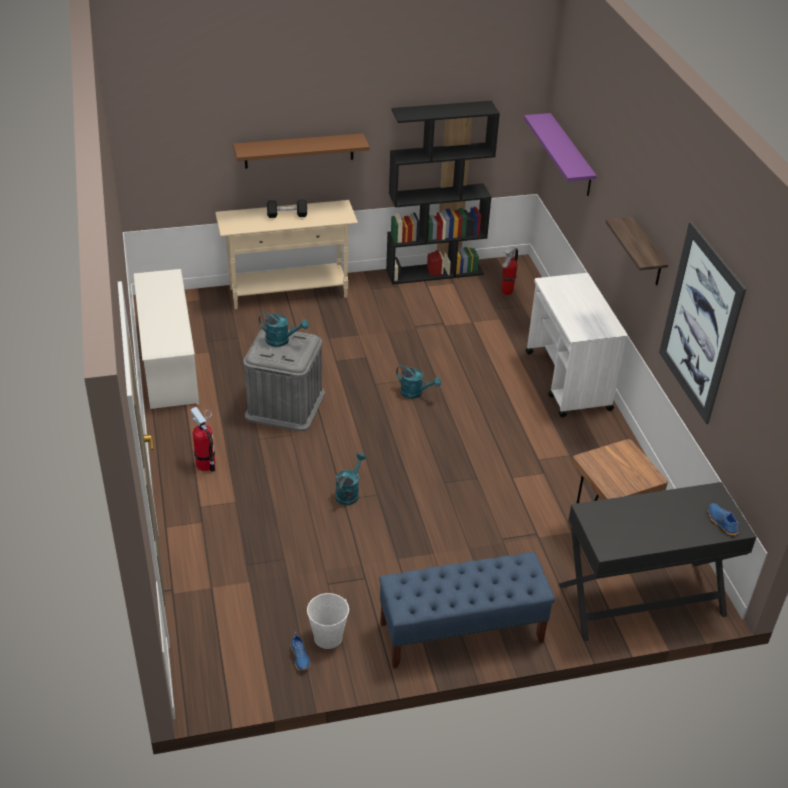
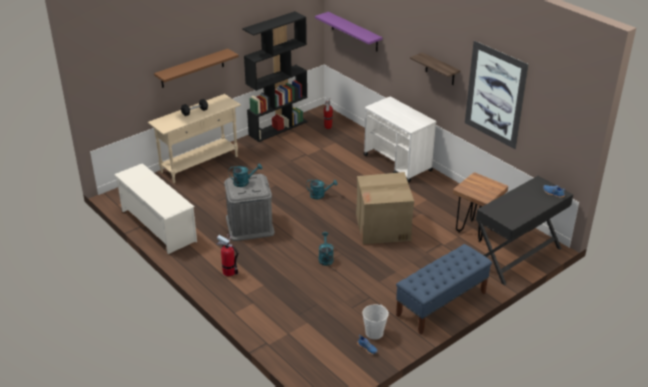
camera: 25 degrees left, 5 degrees down
(468, 476) = (383, 227): none -> cardboard box

